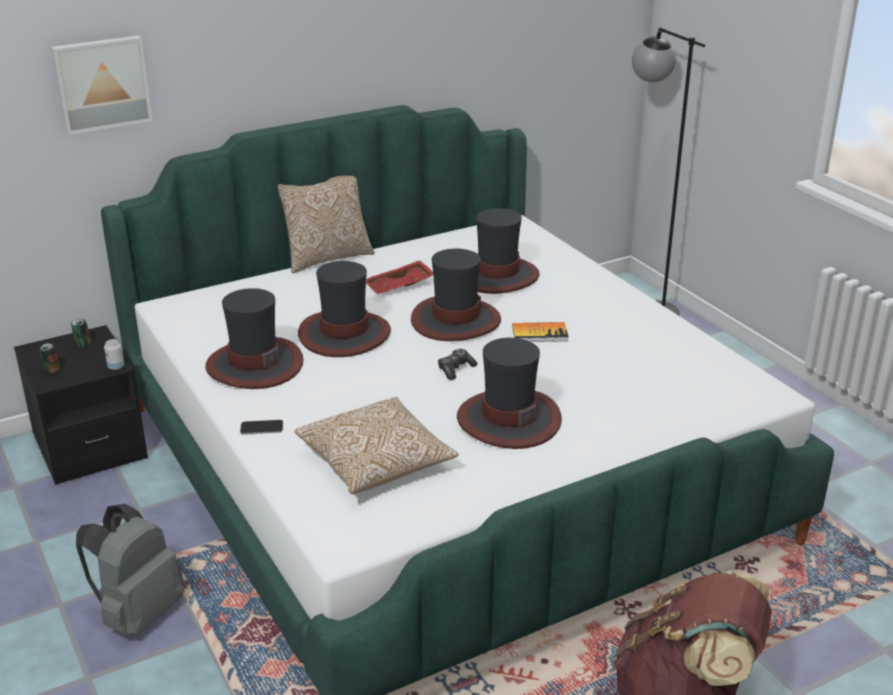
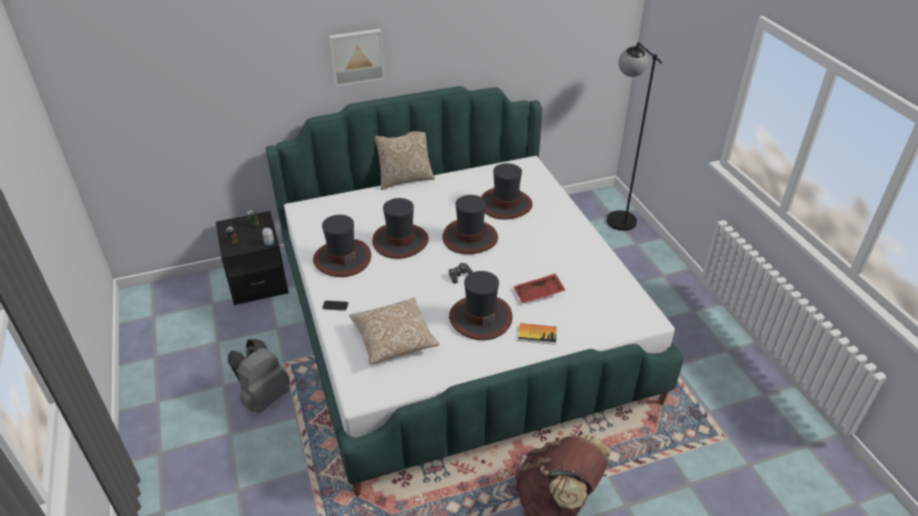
camera: 10 degrees right, 10 degrees up
(101, 83) = (266, 74): picture -> picture (356, 56)
(400, 286) = (443, 207): red tray -> red tray (539, 294)
(539, 333) = (518, 253): book -> book (537, 334)

